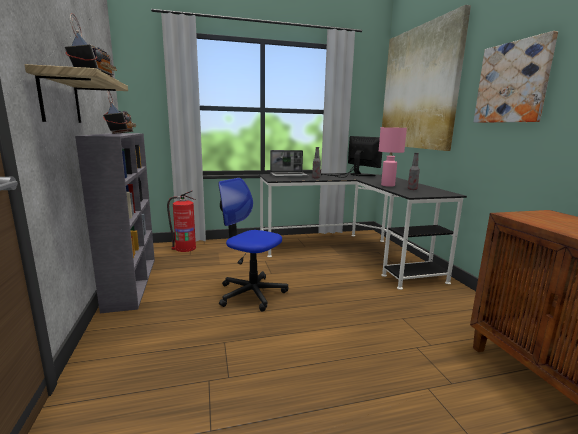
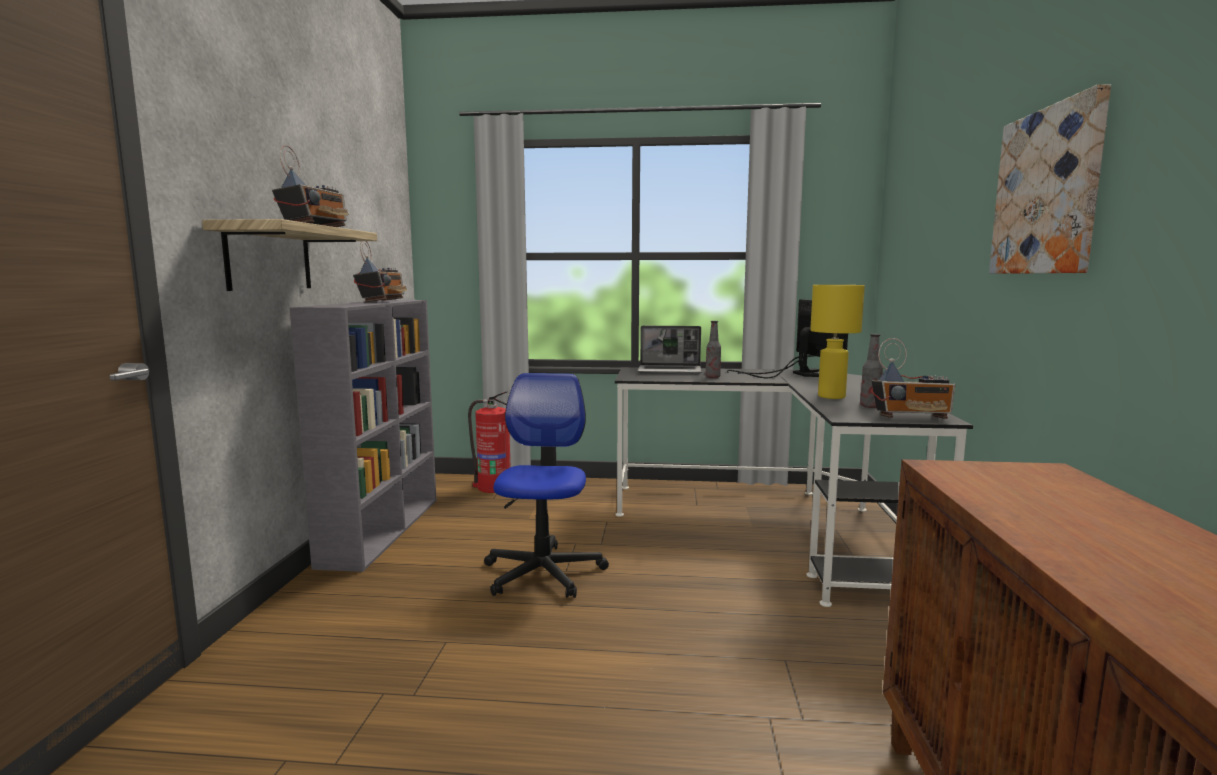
camera: 20 degrees right, 5 degrees down
(251, 293) = (543, 573): office chair -> office chair turned 45 degrees clockwise
(387, 185) = (831, 396): pink table lamp -> yellow table lamp
(418, 88) = (922, 206): picture -> none
(438, 194) = (911, 418): none -> radio

